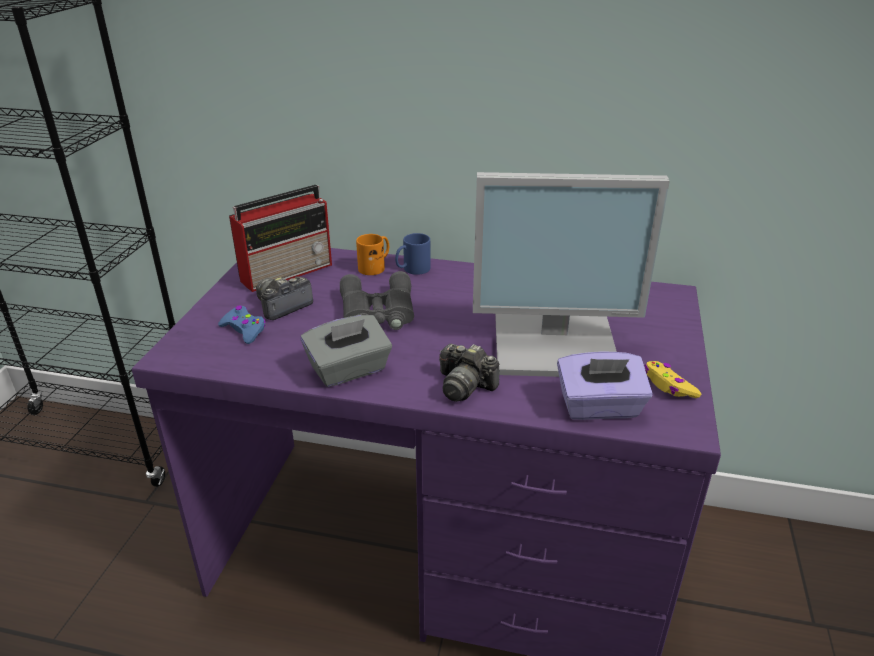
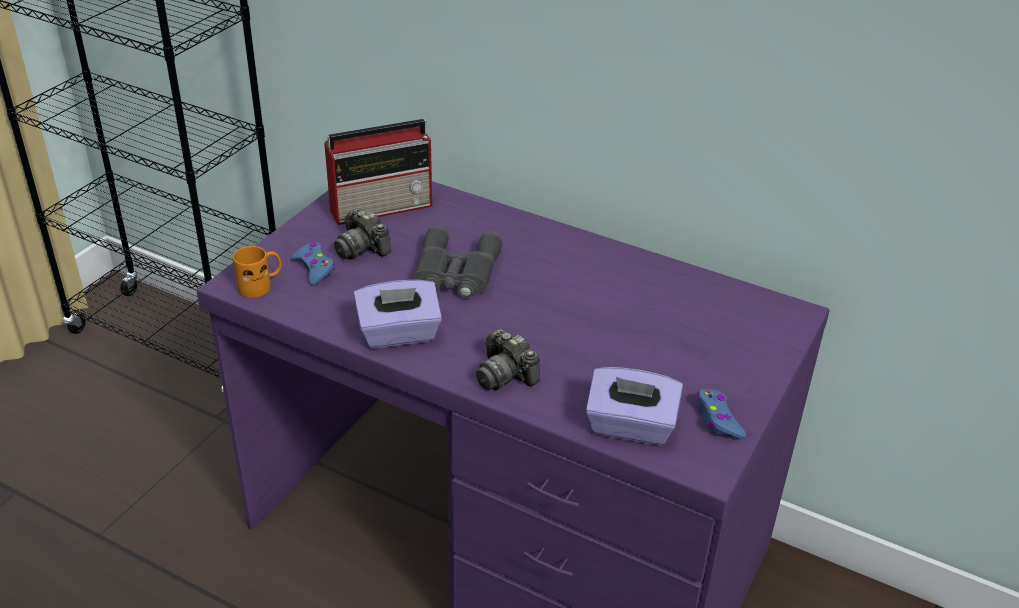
camera: 15 degrees right, 5 degrees up
(282, 306) = (362, 248): camera -> camera turned 105 degrees counterclockwise
(349, 370) = (399, 334): grey tissue box -> purple tissue box
(375, 267) = (477, 217): orange mug -> orange mug (260, 285)
(412, 270) = (515, 228): blue mug -> none
(557, 344) = (626, 348): monitor -> none
(668, 386) = (718, 419): yellow game controller -> blue game controller

